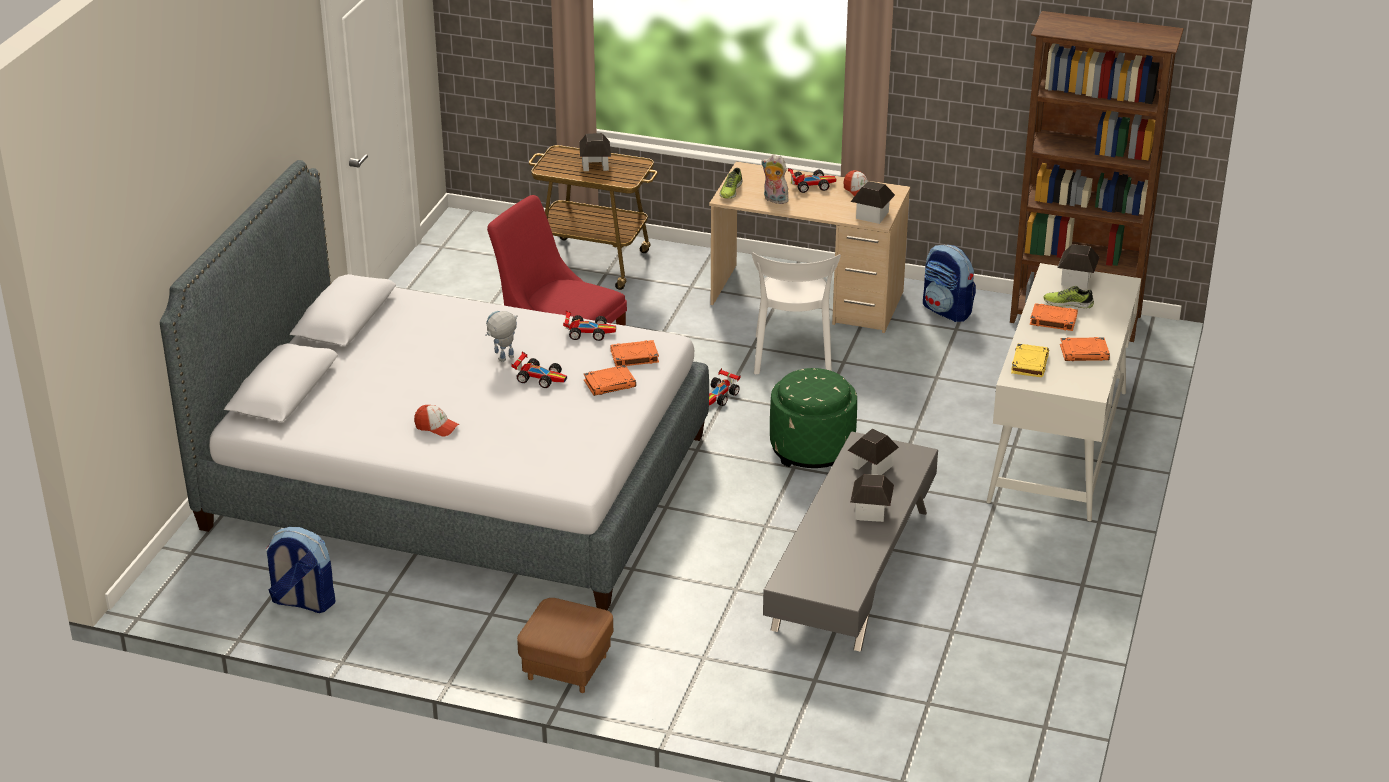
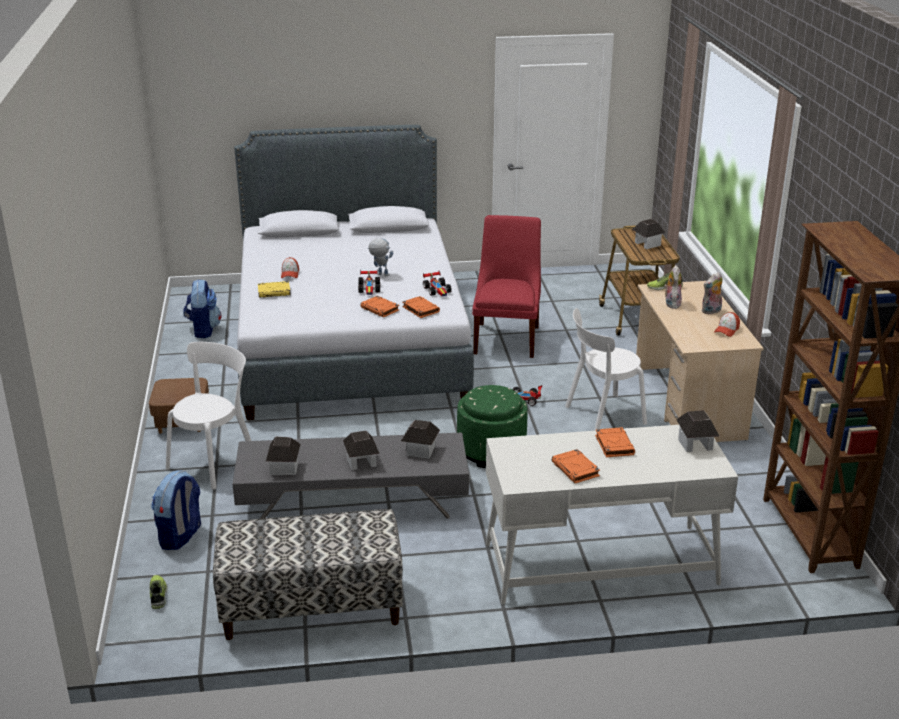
camera: 65 degrees right, 5 degrees down
(692, 656) = (215, 461): none -> white chair
(811, 185) = (711, 311): toy car -> plush toy
(872, 215) = (696, 342): toy house -> toy house (284, 468)
(947, 311) = (744, 466): backpack -> backpack (181, 536)
(1029, 363) = (532, 446): yellow book -> yellow book (274, 292)
(1035, 642) = (311, 608): none -> bench
(1068, 303) = (650, 447): shoe -> shoe (158, 595)

